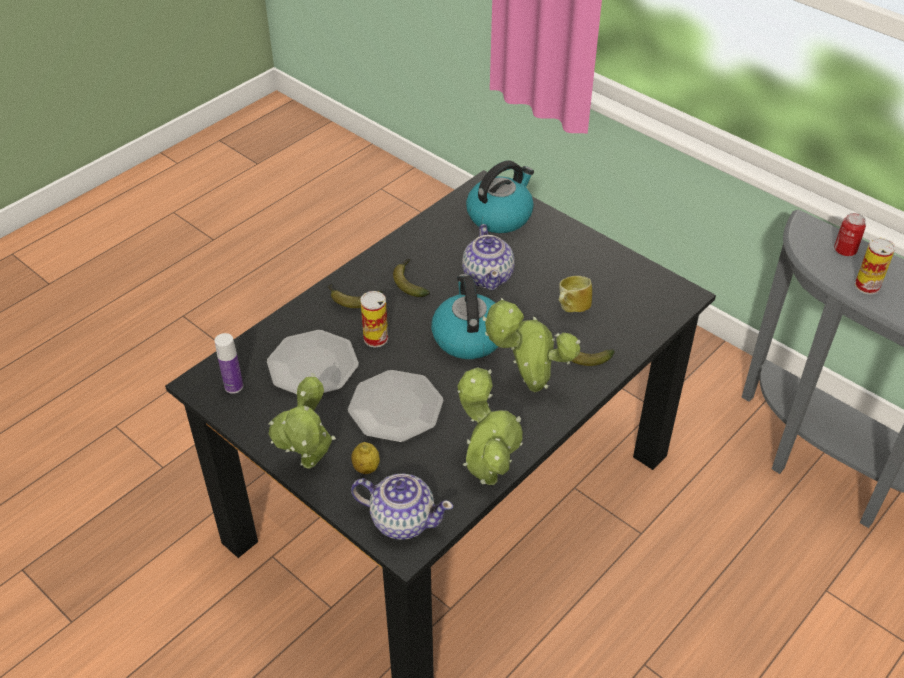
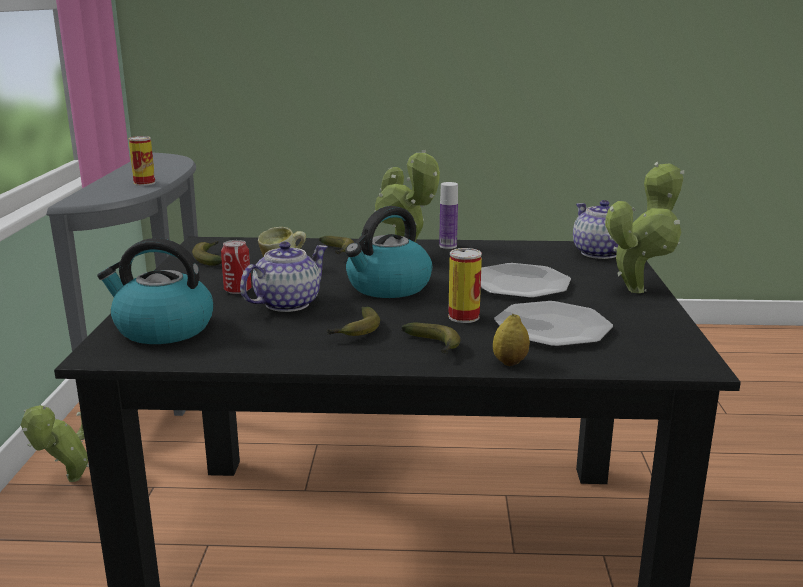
camera: 130 degrees left, 25 degrees down
(233, 386) = (655, 348): bottle -> bottle (448, 246)
(366, 468) = (592, 274): lemon -> lemon (510, 362)
(487, 474) = (510, 246): potted plant -> potted plant (70, 481)
(631, 282) = (210, 258): none -> banana
(844, 250) = (101, 191): can -> can (237, 290)

